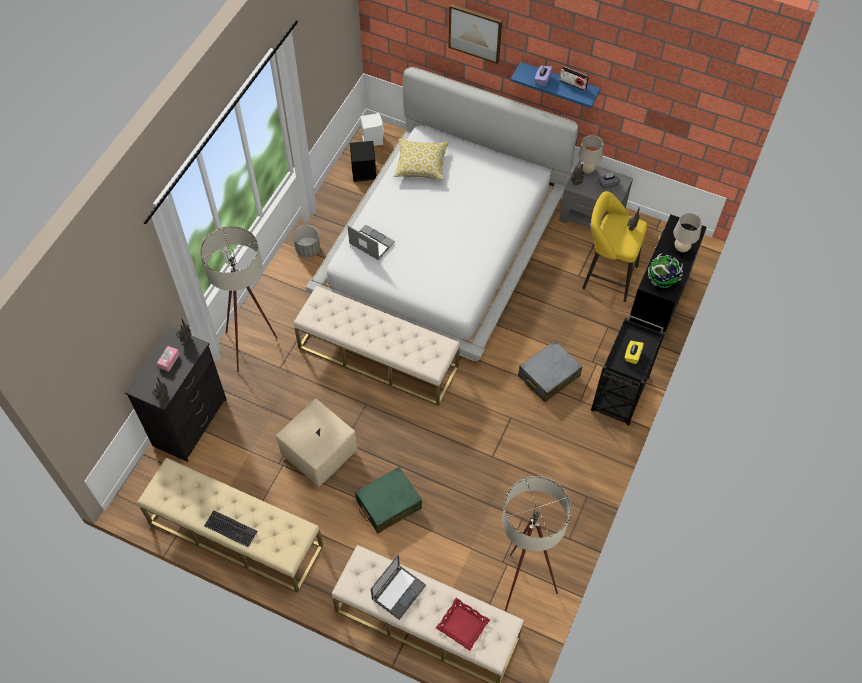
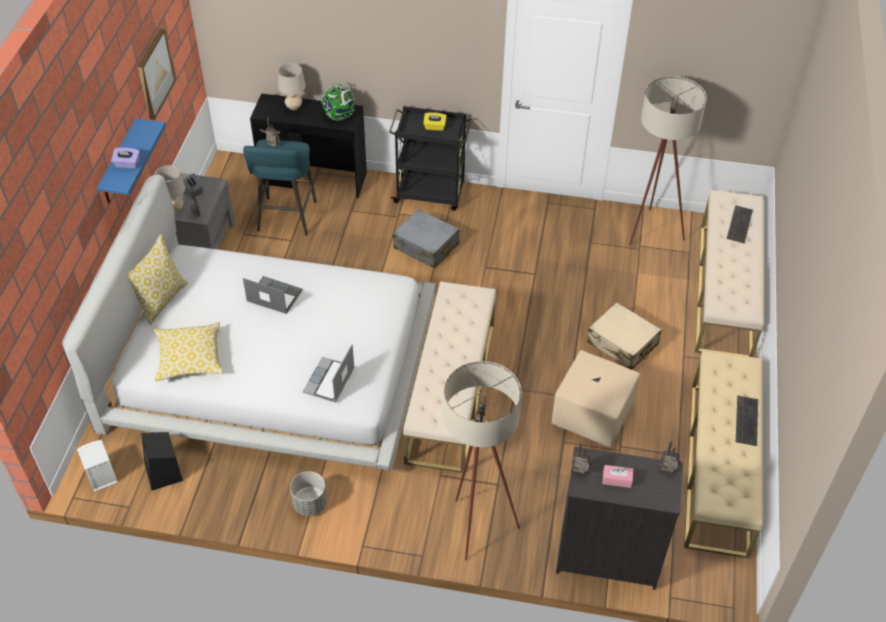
camera: 105 degrees left, 10 degrees down
(388, 504) = (622, 343): green suitcase -> beige suitcase
(399, 591) = (734, 272): laptop -> laptop (273, 295)
(462, 625) = (740, 224): red tray -> keyboard
(475, 32) = (65, 214): picture -> picture (154, 73)
(486, 154) = (161, 300): none -> pillow
(573, 84) = (132, 139): radio -> none
(606, 276) = (286, 219): yellow stool -> turquoise stool

